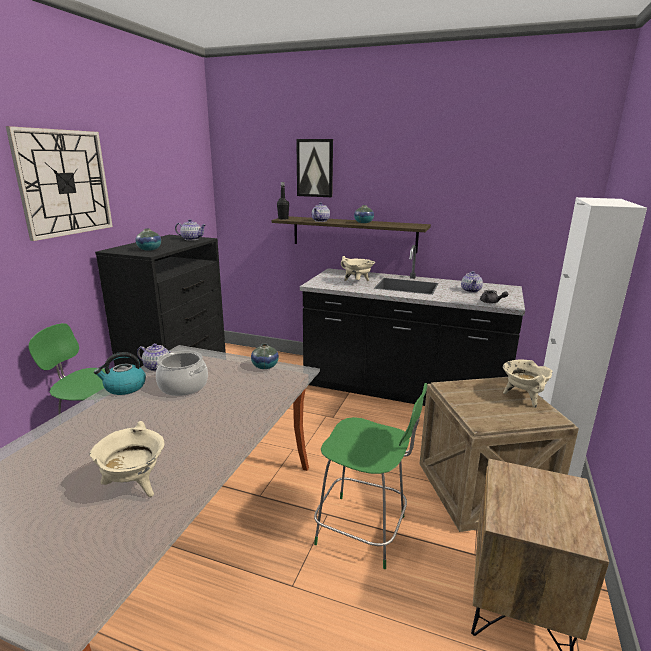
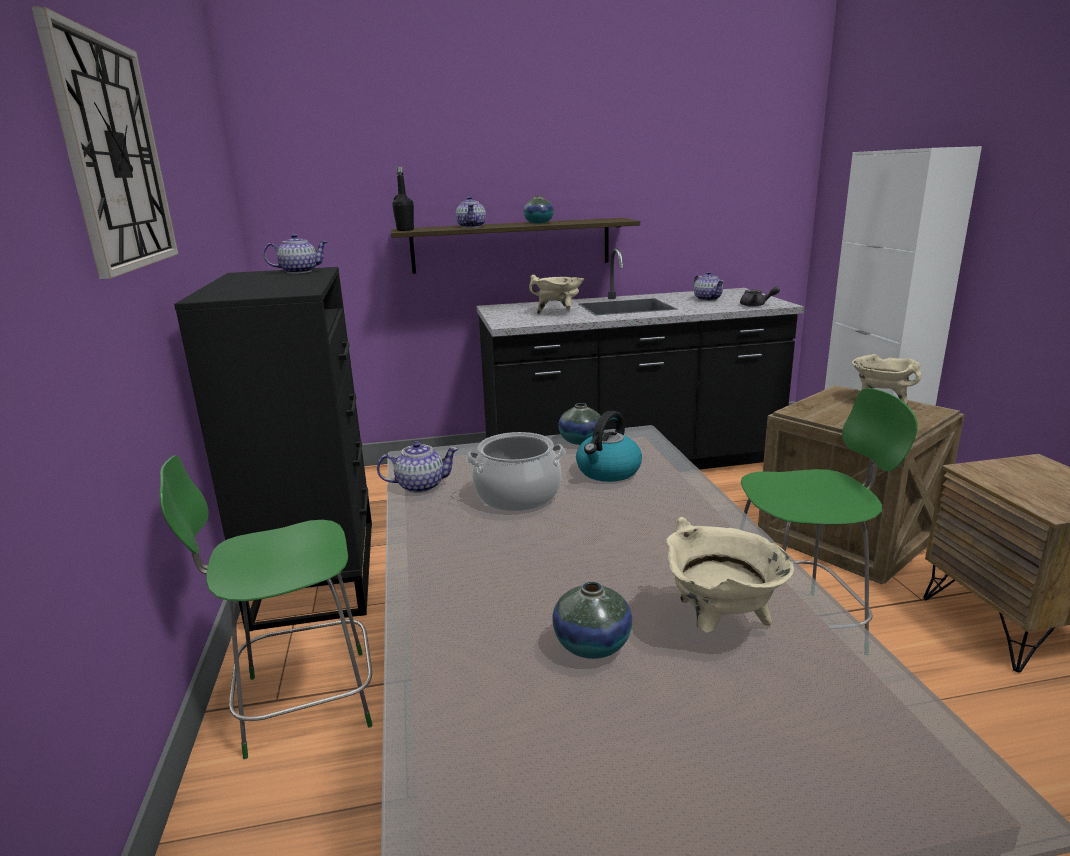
camera: 30 degrees left, 0 degrees up
(124, 387) = (425, 526): kettle -> kettle (608, 472)
(149, 249) = (278, 288): vase -> vase (592, 645)
(315, 168) = (438, 143): picture -> none

